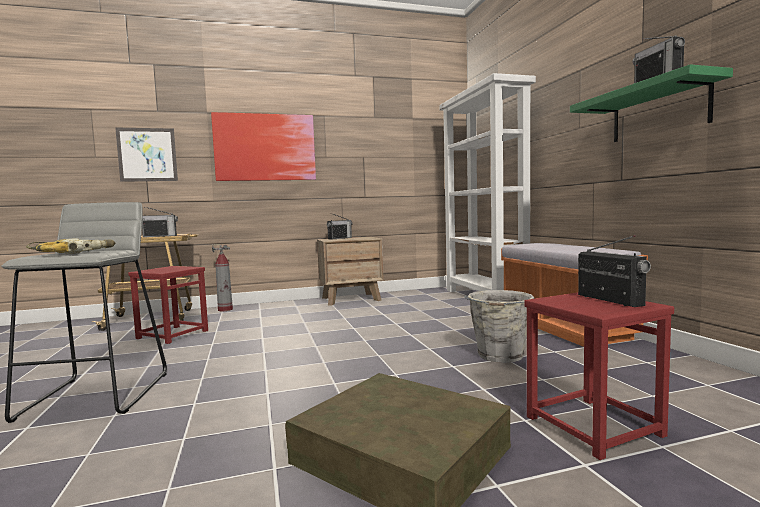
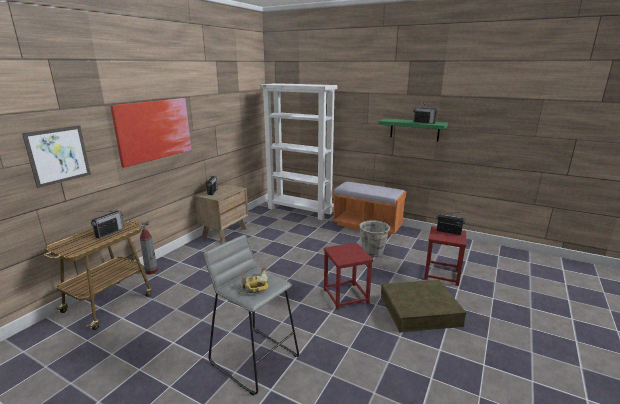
camera: 45 degrees left, 15 degrees up
(172, 334) = (175, 306): red stool -> red stool (345, 296)

